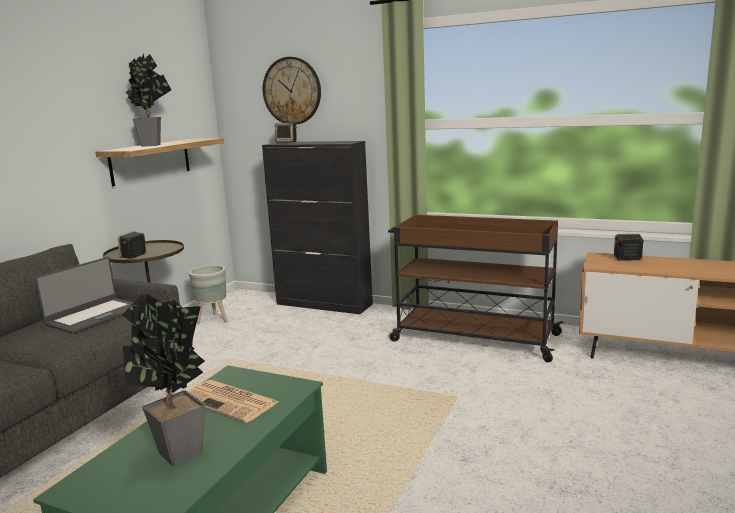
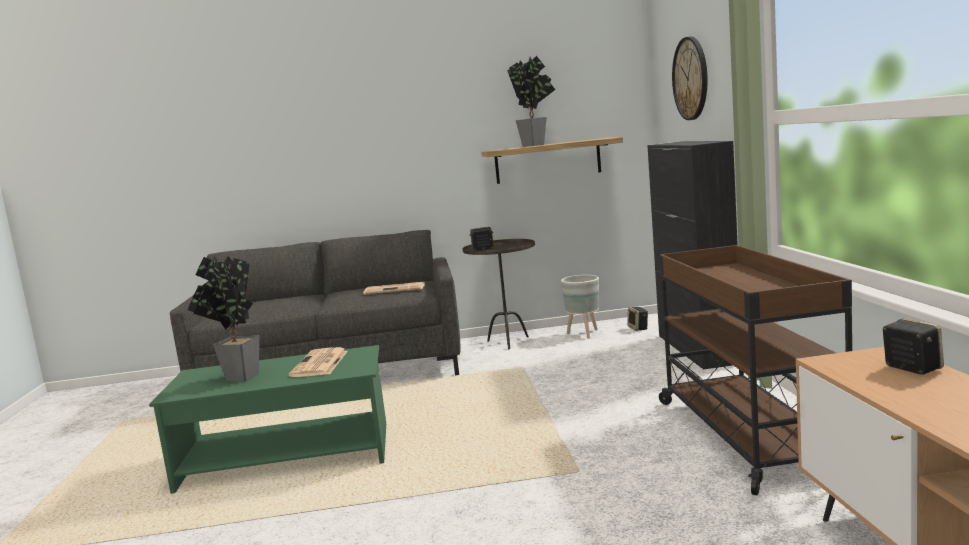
camera: 60 degrees right, 5 degrees down
(94, 316) = (395, 289): laptop -> newspaper
(287, 142) = (677, 142): speaker -> speaker (638, 328)

